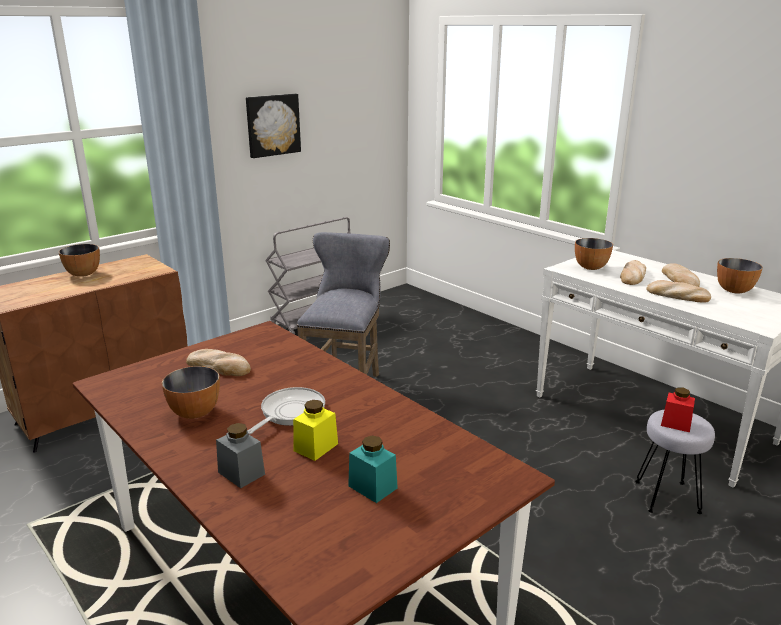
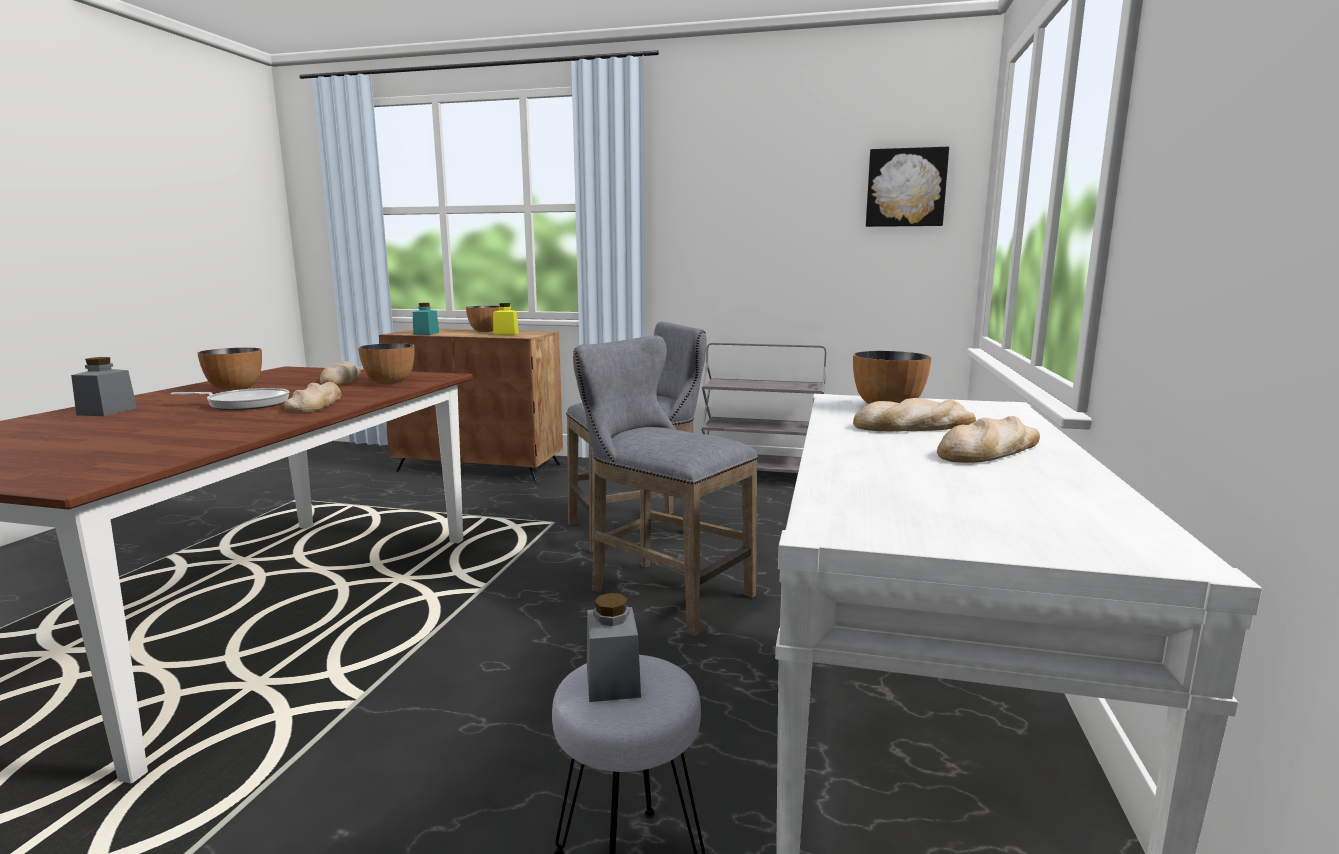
camera: 55 degrees right, 10 degrees down
(272, 125) = (741, 216): picture -> picture (906, 188)
(316, 447) = (163, 418): yellow jar -> yellow jar (506, 334)
(372, 487) = (65, 442): turquoise jar -> turquoise jar (426, 333)
(445, 412) = (662, 592): none -> grey stool
(676, 423) = (612, 681): red jar -> grey jar
(677, 295) = (881, 456): bread -> bread (315, 404)
(734, 290) = (1050, 489): bowl -> bowl (389, 382)

